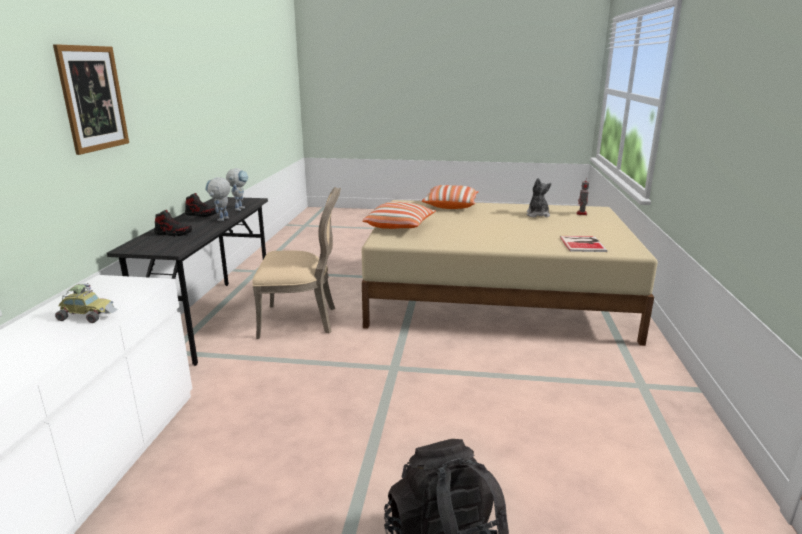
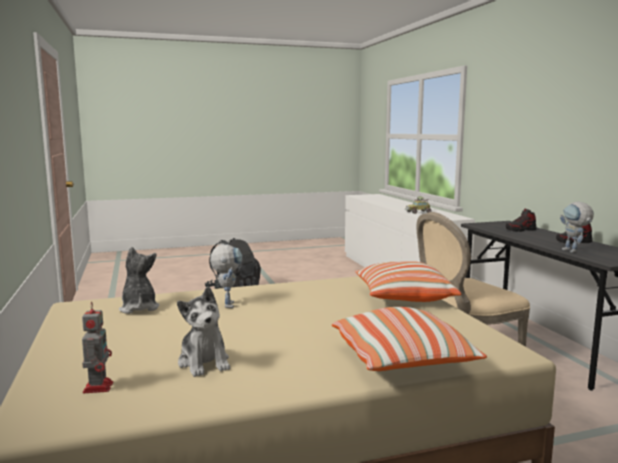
camera: 155 degrees right, 10 degrees down
(93, 98) = (541, 113): picture -> none
(222, 220) = (533, 241): toy robot -> toy robot (227, 303)
(583, 244) = (139, 308): book -> plush toy

